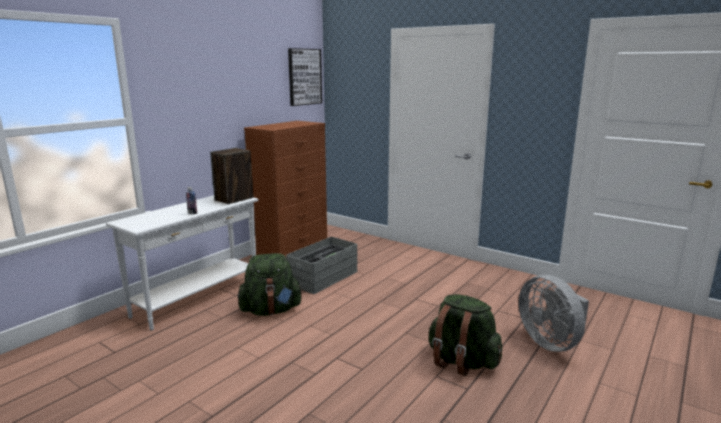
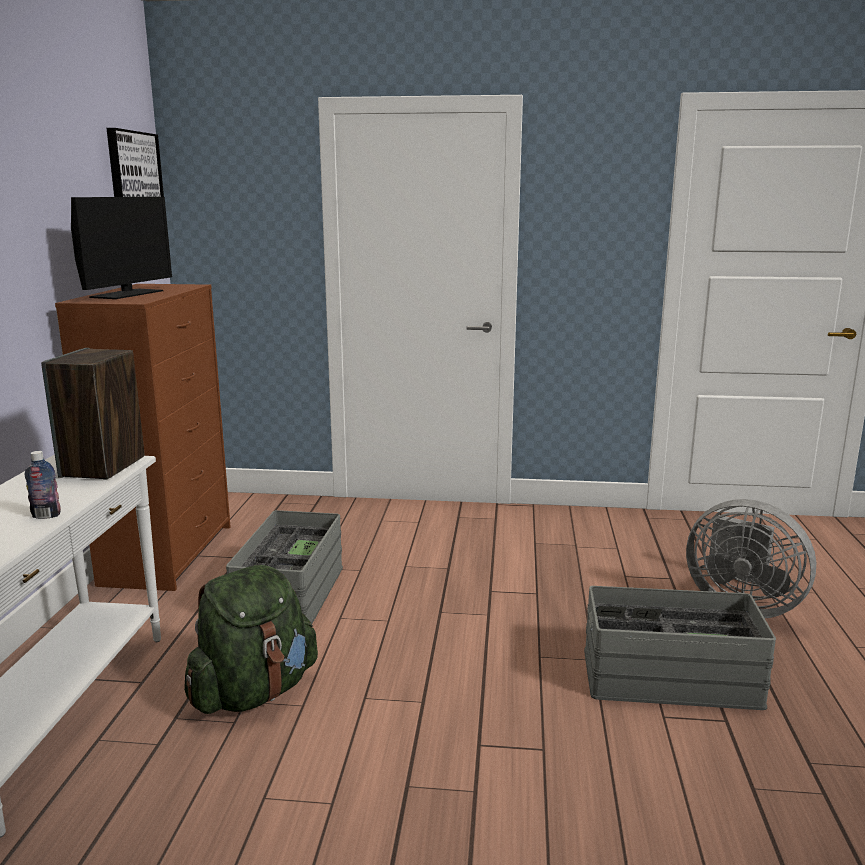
camera: 30 degrees left, 0 degrees up
(278, 125) = (127, 294): none -> monitor
(461, 361) = (670, 678): green backpack -> grey storage box

